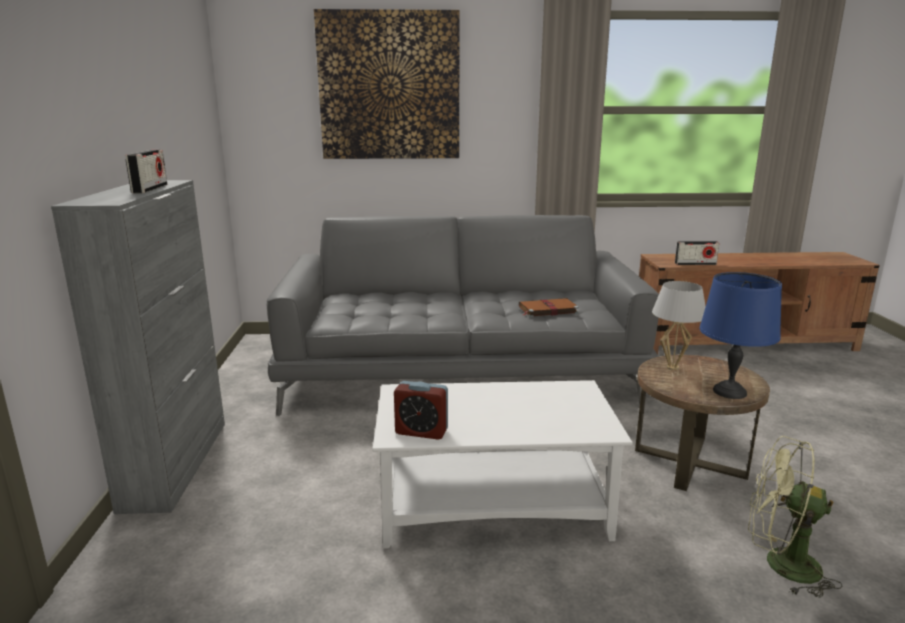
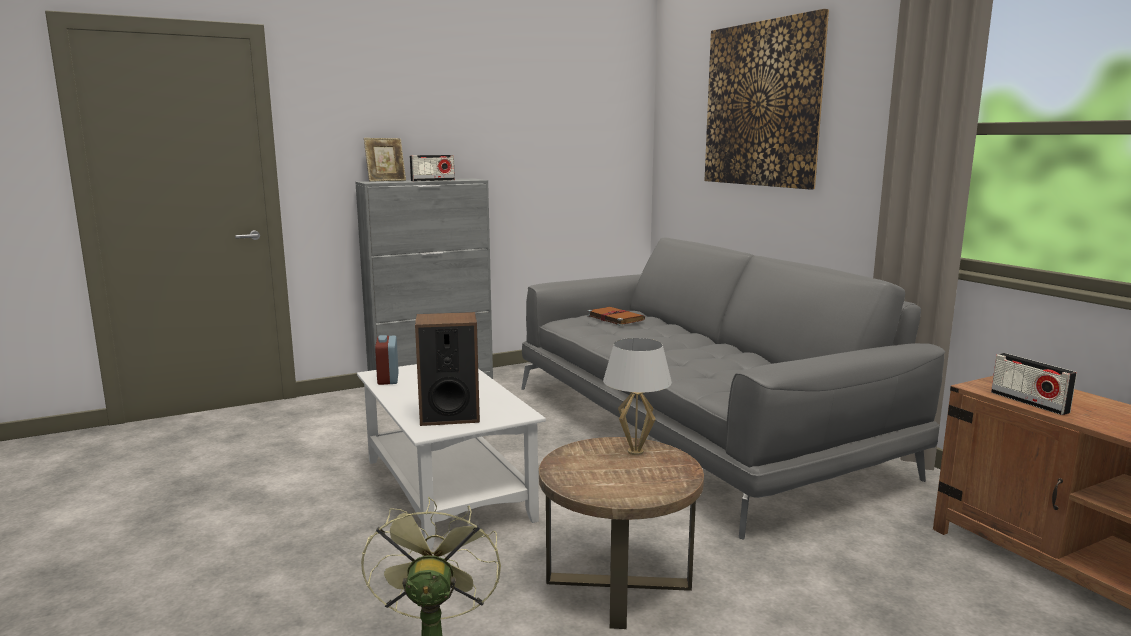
camera: 65 degrees right, 5 degrees down
(92, 198) = (386, 180): none -> picture frame
(547, 310) = (710, 372): brown book -> brown book (614, 318)
(568, 416) = (449, 415): none -> speaker
(729, 391) = (592, 484): blue table lamp -> none

